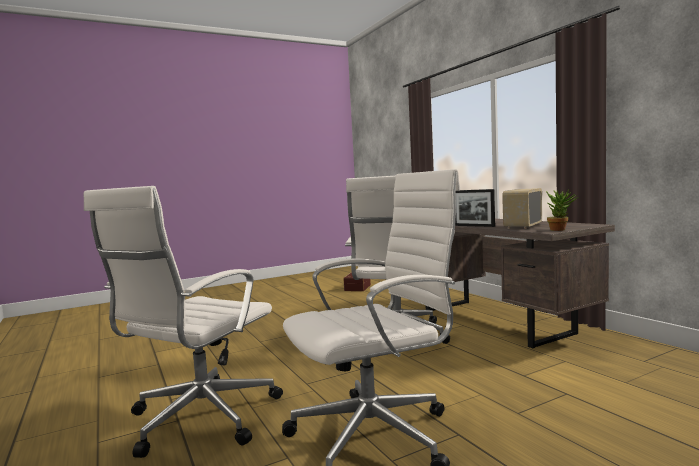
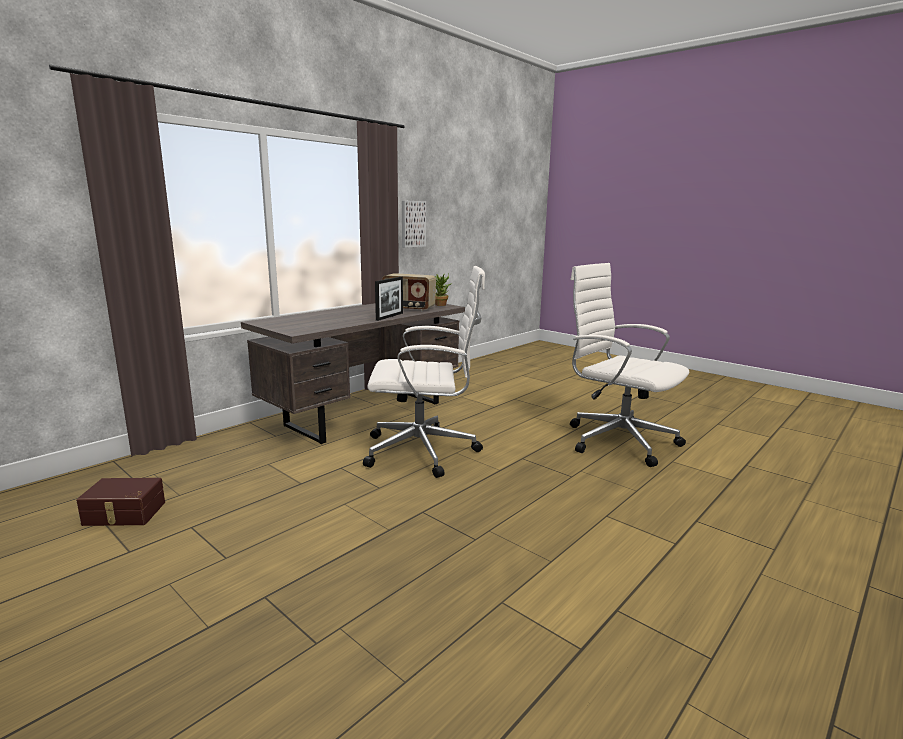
camera: 110 degrees left, 10 degrees up
(199, 419) = (681, 509): white office chair -> none
(662, 125) = (412, 224): none -> picture

